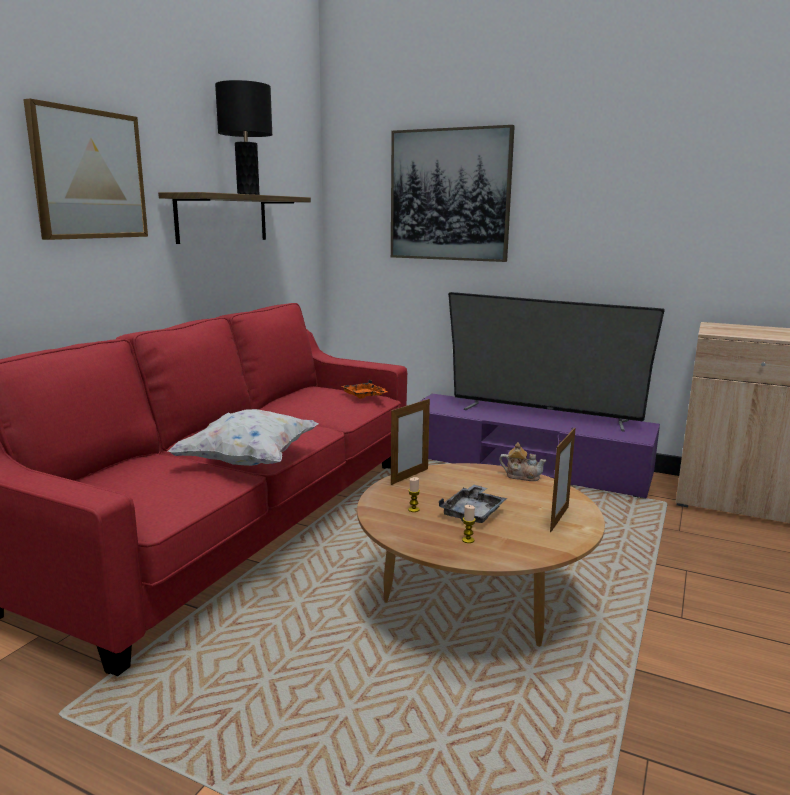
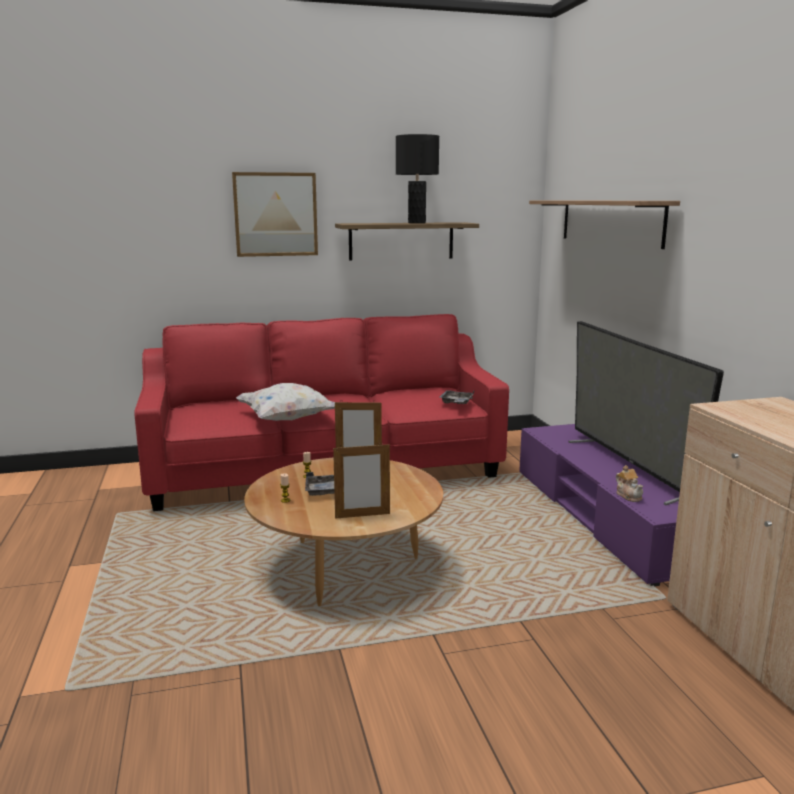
camera: 50 degrees right, 0 degrees up
(364, 396) = (456, 403): orange tray -> grey tray
(449, 195) = (610, 222): picture -> shelf
(522, 476) = (422, 487): teapot -> teapot (629, 495)

